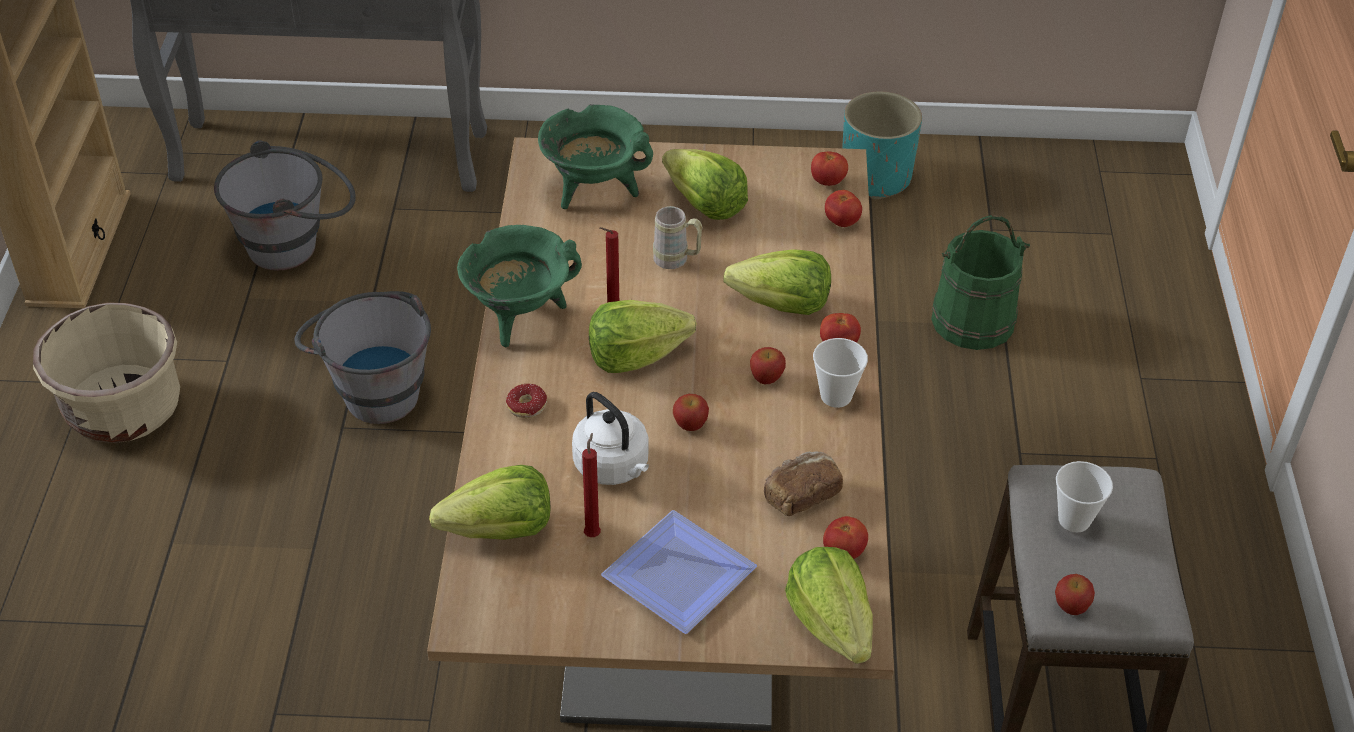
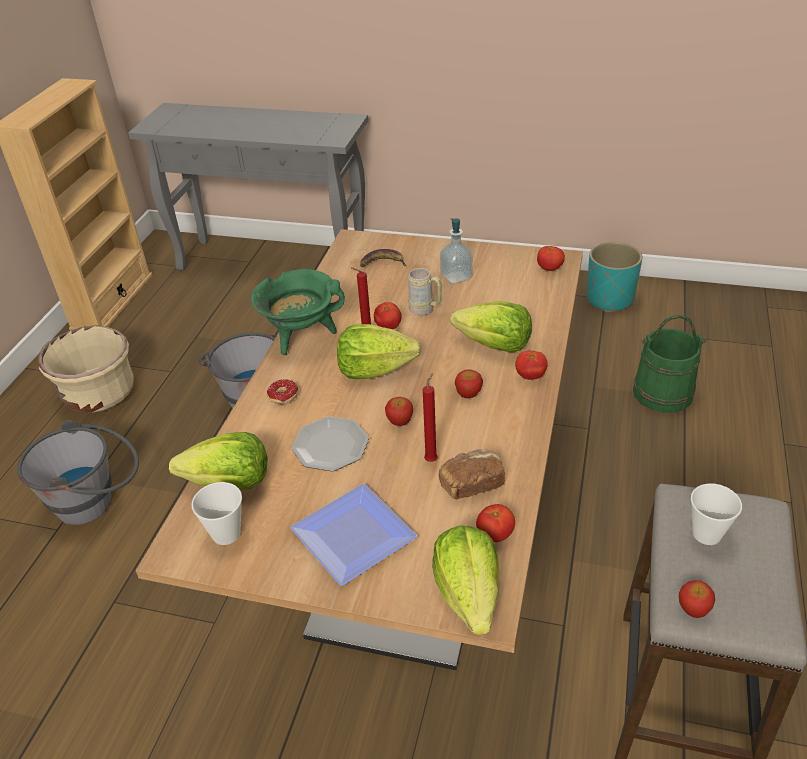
camera: 15 degrees right, 5 degrees down
(296, 243) = (236, 309): grey bucket -> grey bucket (97, 502)
(593, 533) = (298, 494): red candle -> red candle (432, 459)
(594, 190) = (382, 263): green cooking pot -> banana
(614, 467) = (331, 446): white kettle -> plate
(704, 204) = (456, 276): lettuce -> soap dispenser
(836, 396) = (519, 412): cup -> cup (226, 534)
(842, 222) = (553, 294): tomato -> tomato (388, 327)

